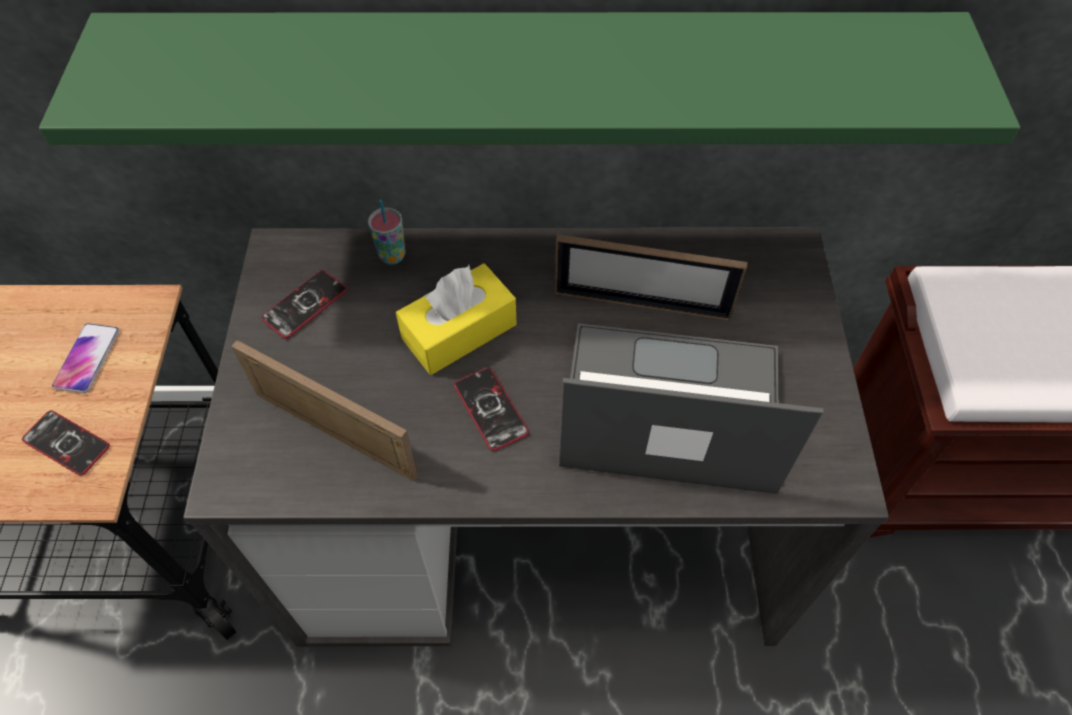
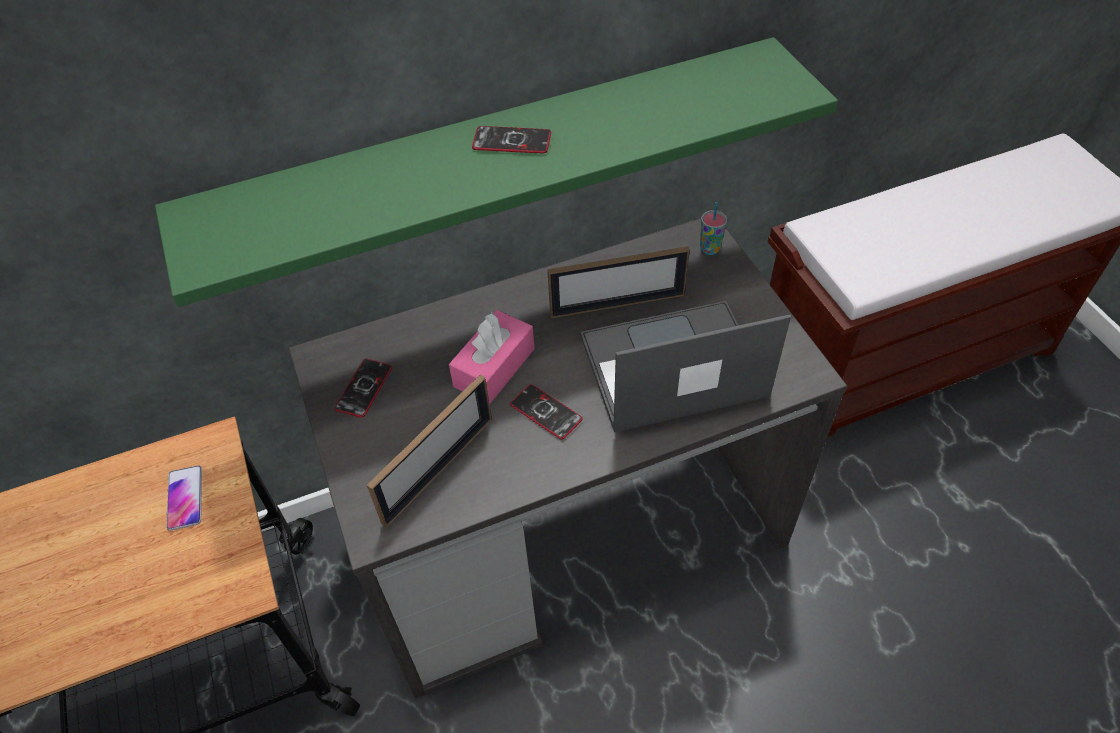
camera: 20 degrees left, 5 degrees down
(66, 443) = (204, 566): phone -> phone (512, 141)
(335, 434) = (438, 470): picture frame -> picture frame turned 120 degrees clockwise
(392, 256) = (414, 331): cup -> cup (710, 249)
(459, 331) = (494, 367): yellow tissue box -> pink tissue box

